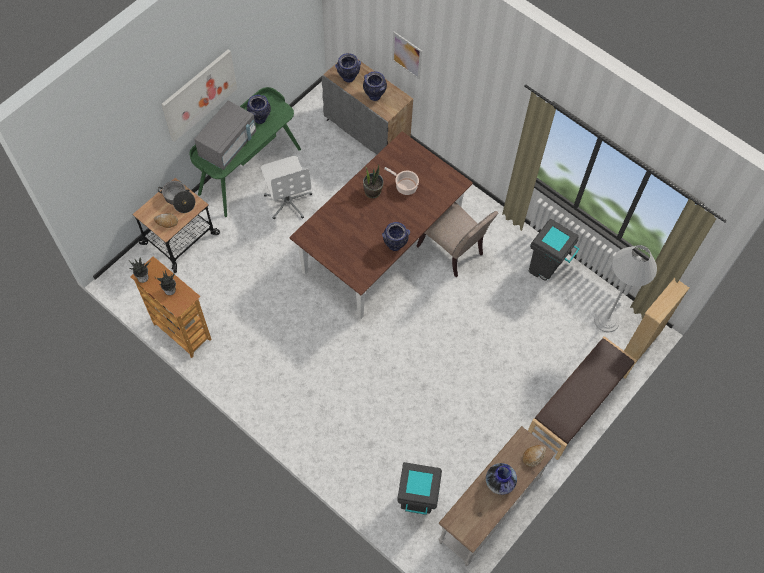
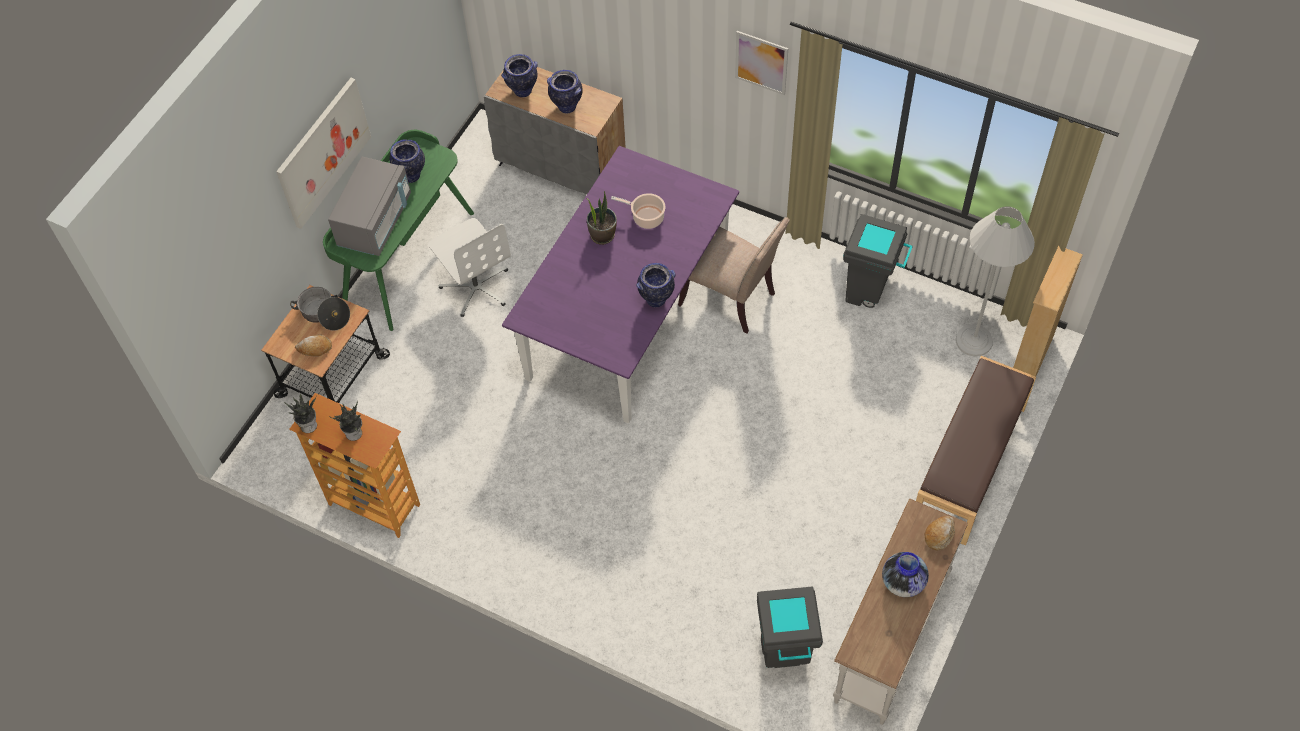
camera: 10 degrees left, 5 degrees down
(381, 246) = (628, 317): brown dining table -> purple dining table
(407, 55) = (602, 35): picture -> picture (761, 62)

